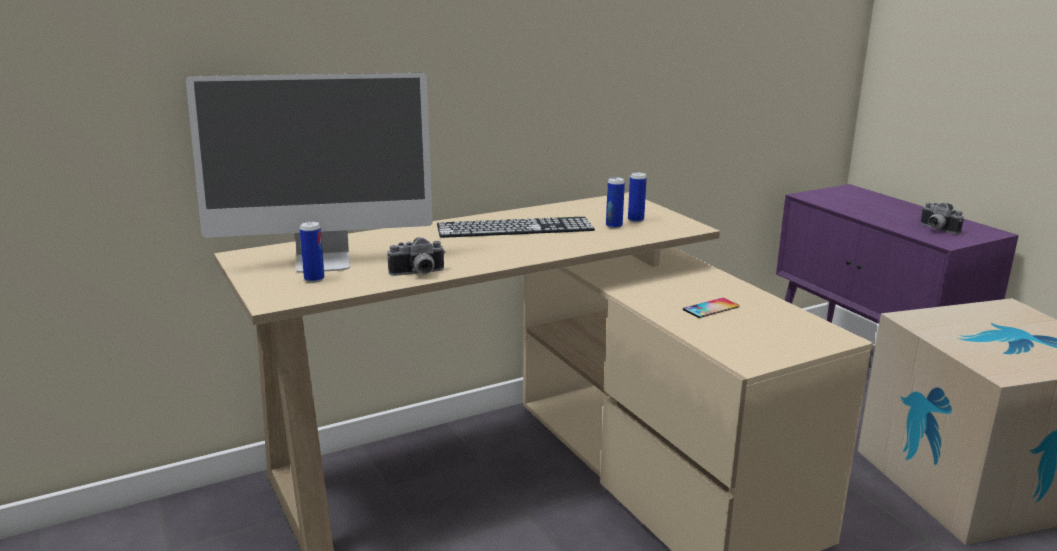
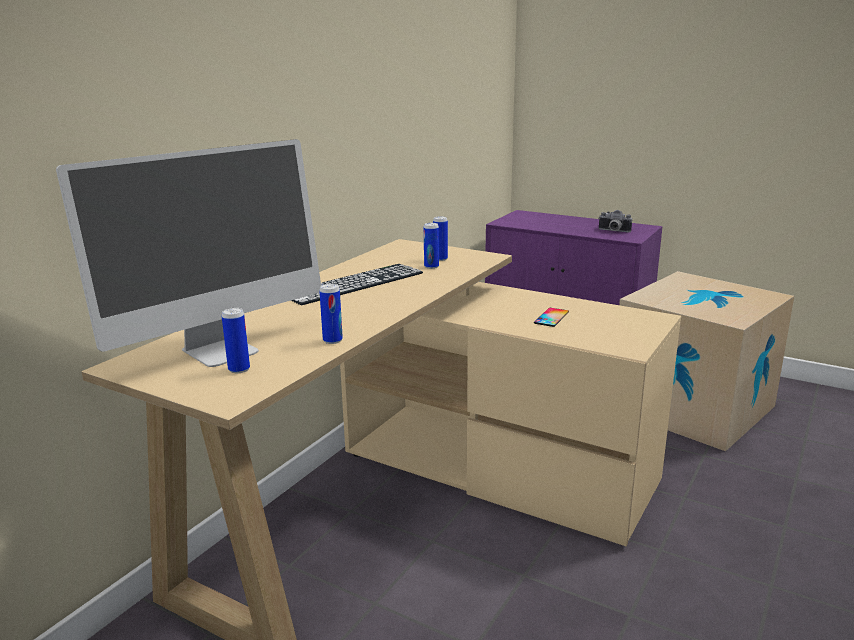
camera: 30 degrees left, 0 degrees up
(418, 274) = (332, 340): camera -> can

